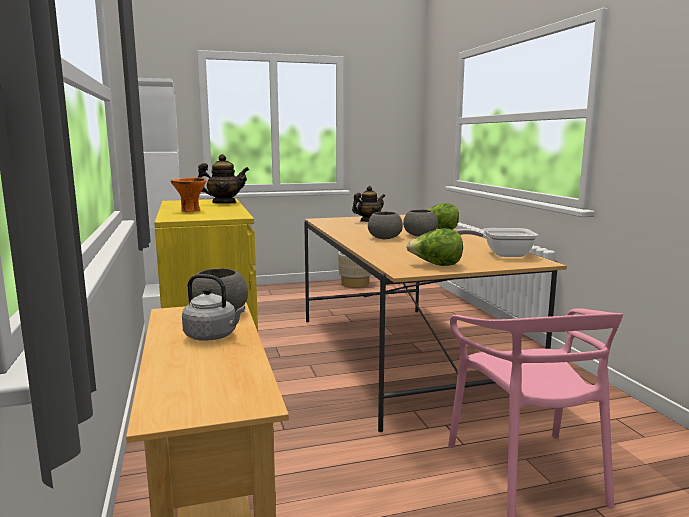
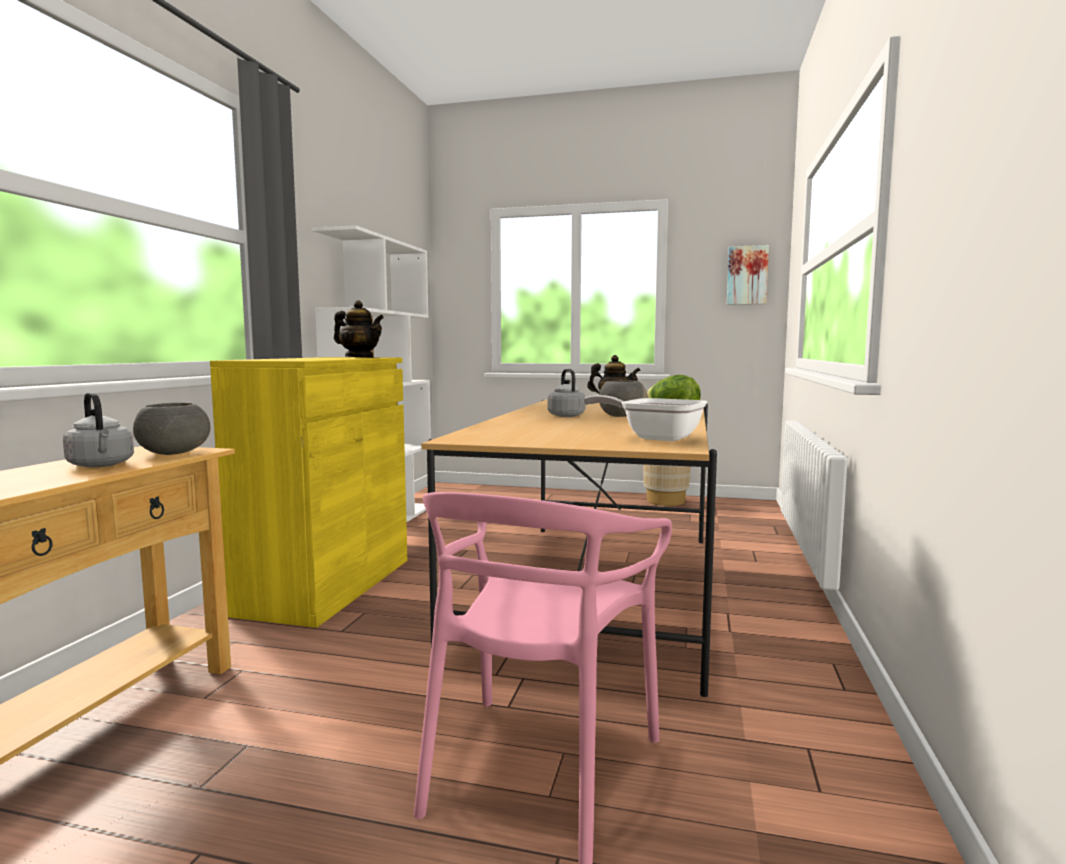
camera: 30 degrees right, 5 degrees down
(190, 211) = (290, 358): orange bowl -> none
(384, 238) = (565, 415): grey bowl -> grey kettle
(398, 117) = (747, 275): none -> picture
(436, 265) = (518, 438): lettuce -> none

